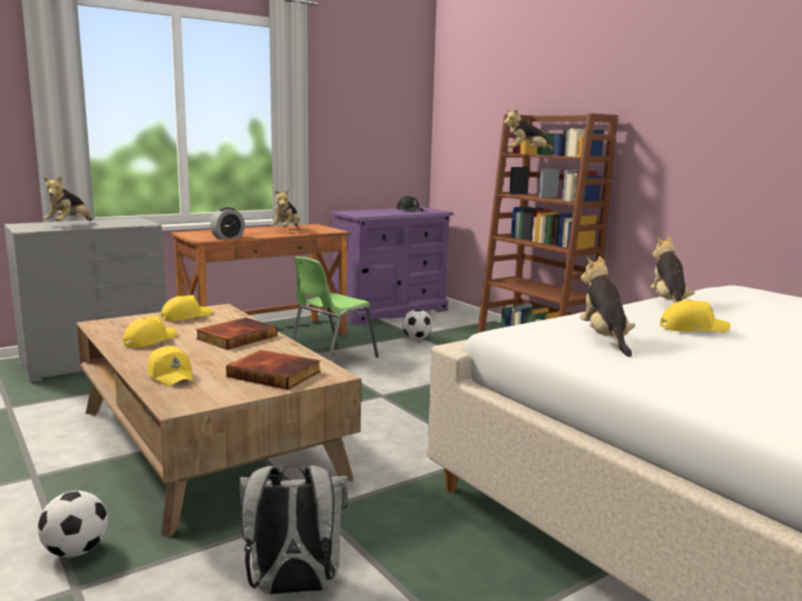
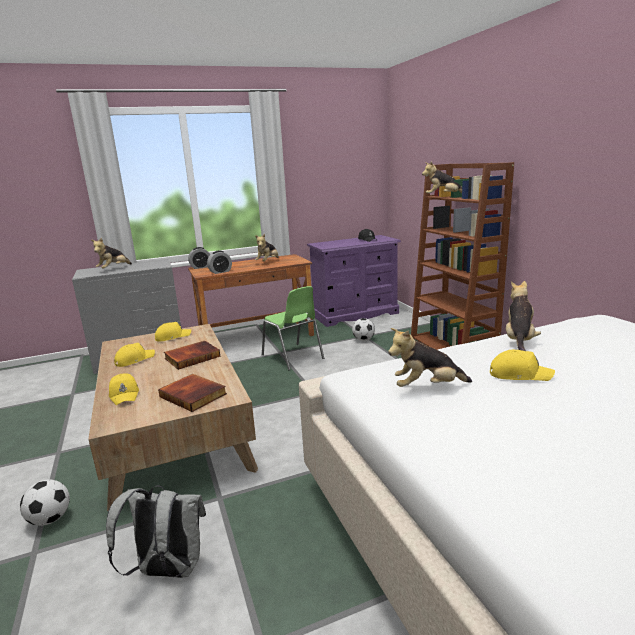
camera: 15 degrees right, 5 degrees up
(191, 232) = (201, 267): none -> alarm clock
(331, 358) = (293, 357): green chair -> green chair turned 90 degrees counterclockwise
(604, 339) = (427, 387): plush toy -> plush toy turned 105 degrees counterclockwise

